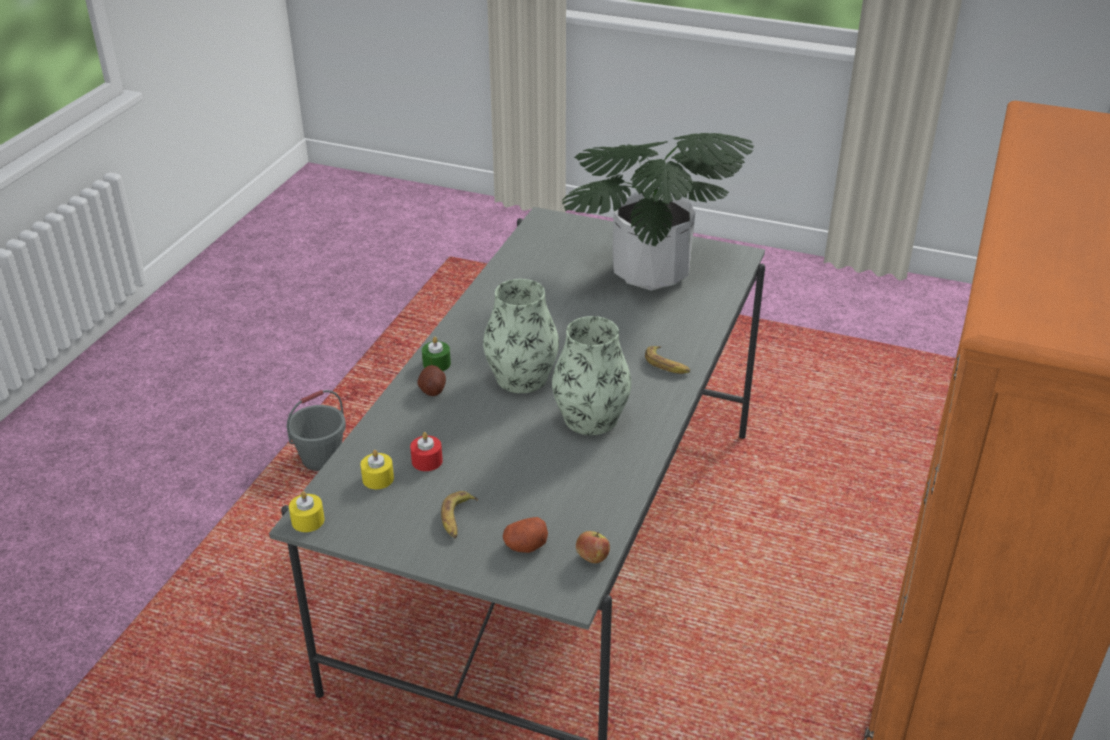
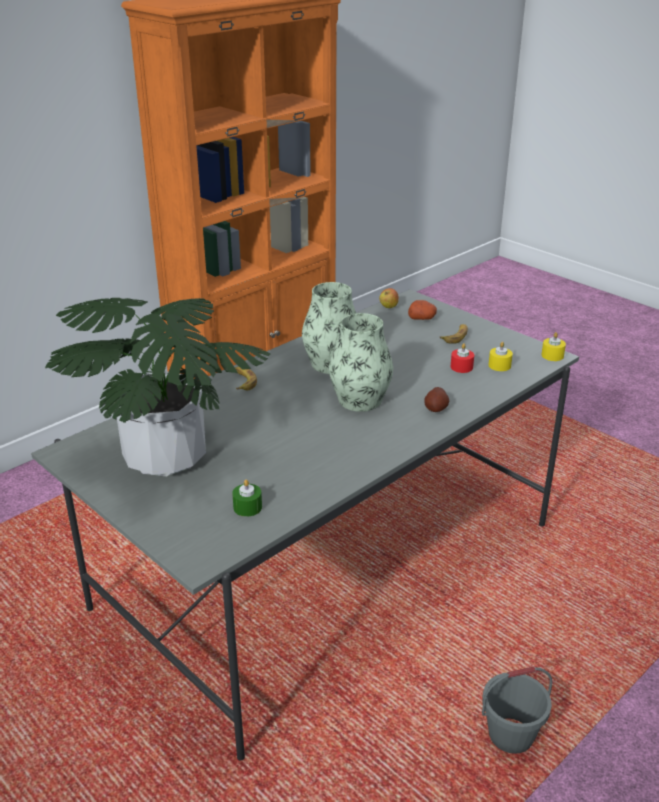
camera: 155 degrees left, 5 degrees down
(436, 364) = (422, 427): green candle -> green candle (247, 507)

